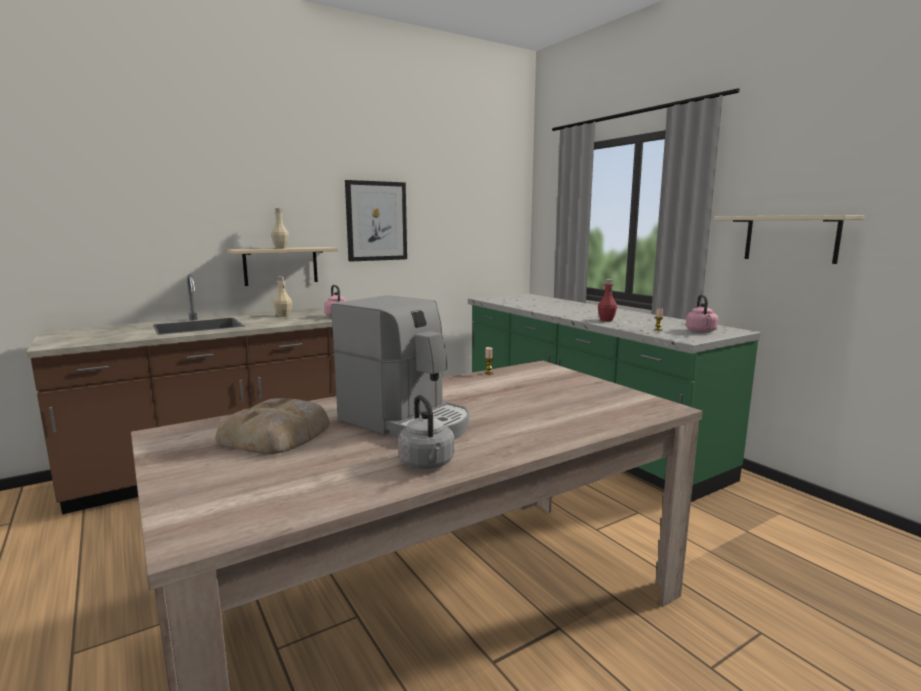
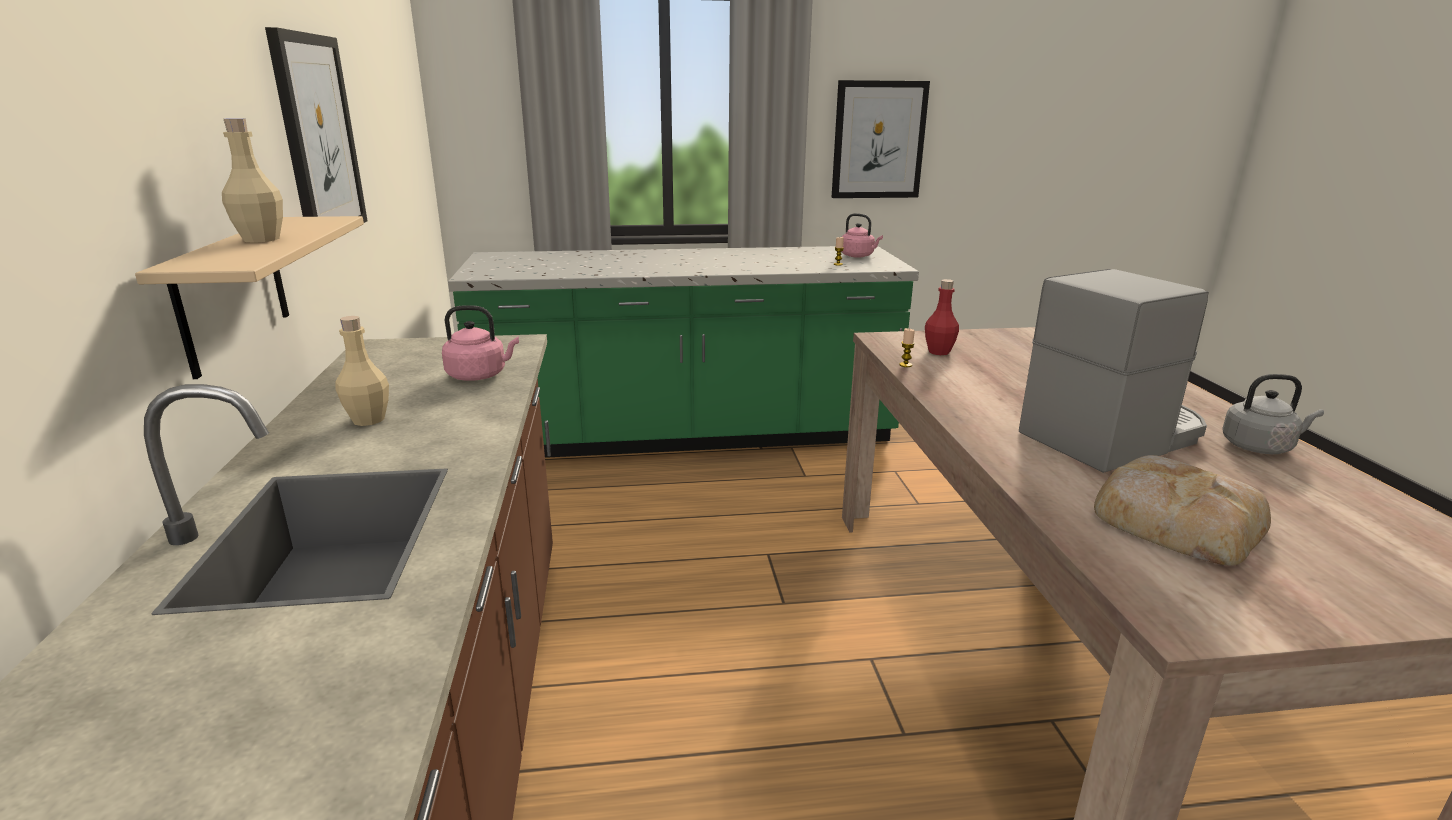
camera: 65 degrees left, 10 degrees up
(606, 320) = (758, 266): red bottle -> red bottle (938, 352)
(791, 238) = (878, 140): beige shelf -> picture

